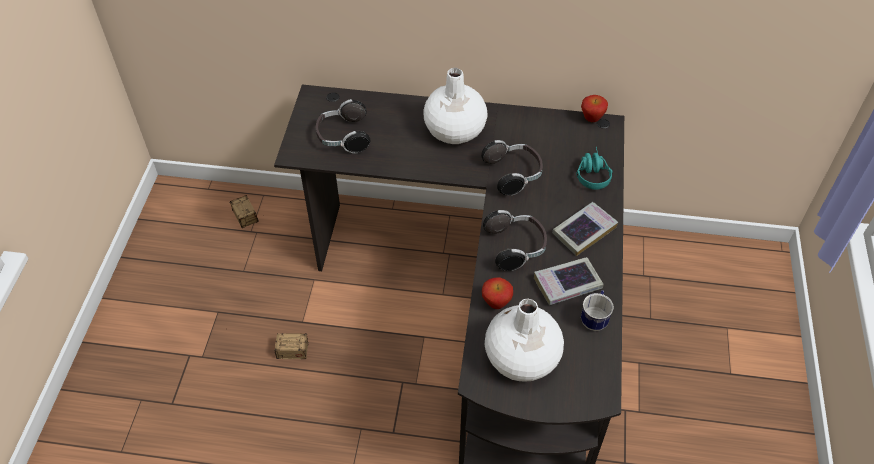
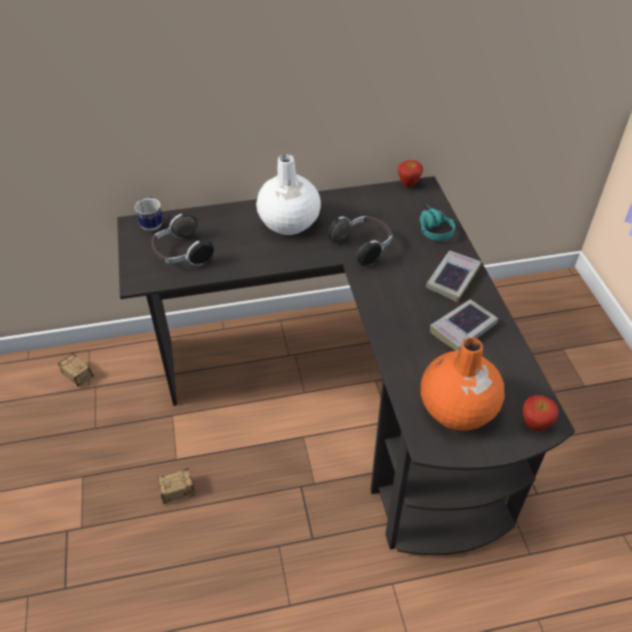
camera: 20 degrees left, 5 degrees down
(496, 304) = (406, 365): apple -> apple (534, 425)
(516, 247) = (398, 309): headphones -> none
(521, 358) = (457, 409): white vase -> orange vase
(594, 319) = (504, 352): mug -> mug (152, 224)

